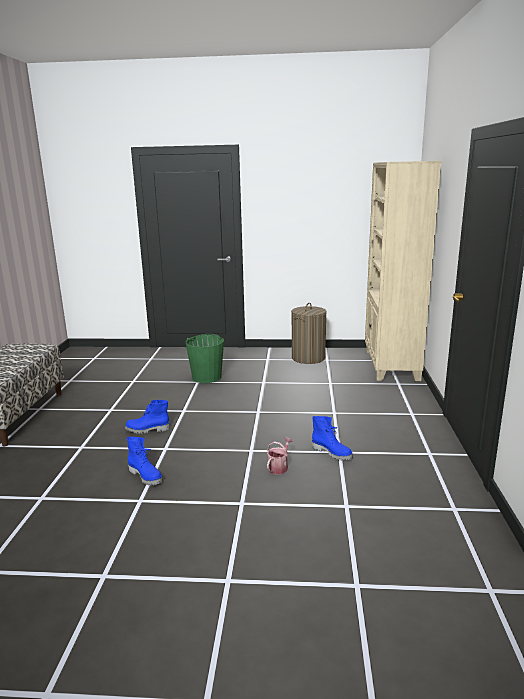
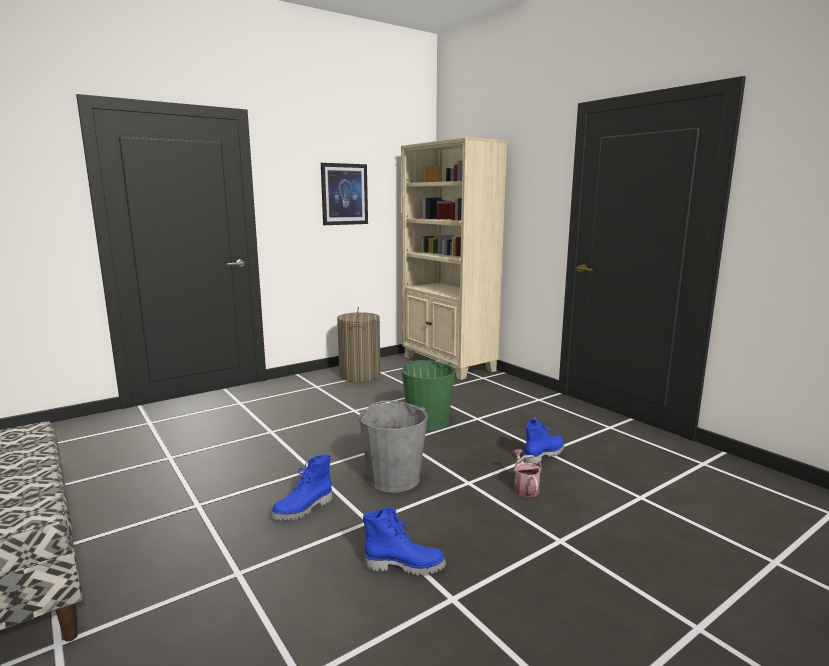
camera: 40 degrees left, 5 degrees down
(207, 377) = (274, 423): green bucket -> green bucket (428, 421)
(215, 431) = (394, 478): none -> grey bucket
(318, 207) = (344, 194): none -> picture
(332, 452) = (542, 455): blue boot -> blue boot turned 45 degrees counterclockwise

